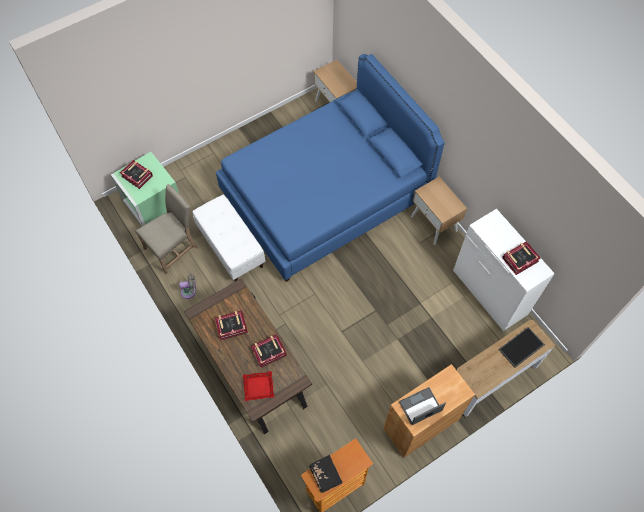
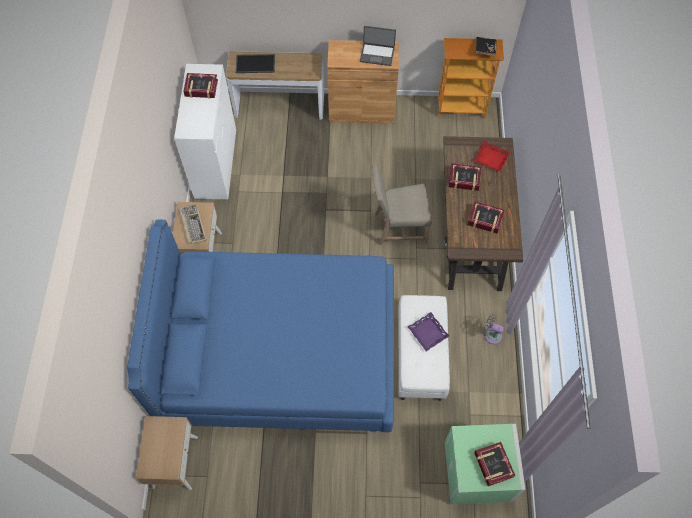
camera: 145 degrees left, 0 degrees up
(173, 248) = (483, 396): beige chair -> beige chair (398, 227)
(227, 236) = (428, 333): none -> purple tray
(440, 199) = (192, 224): none -> keyboard

